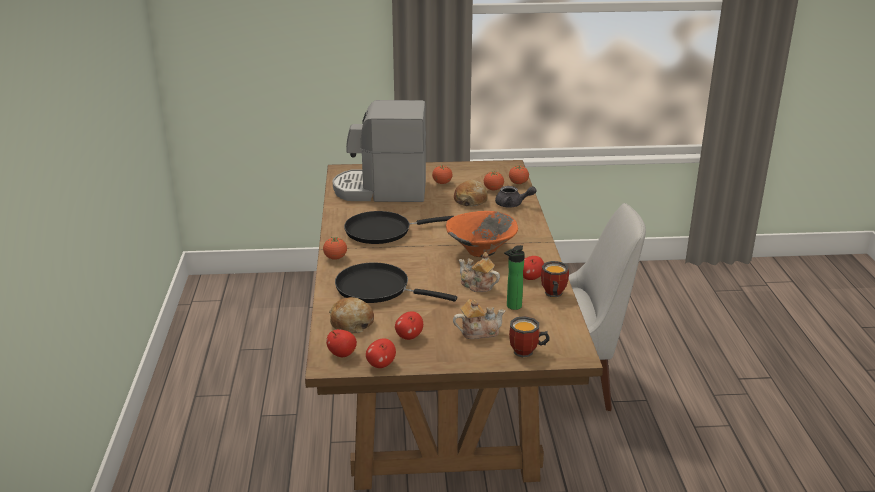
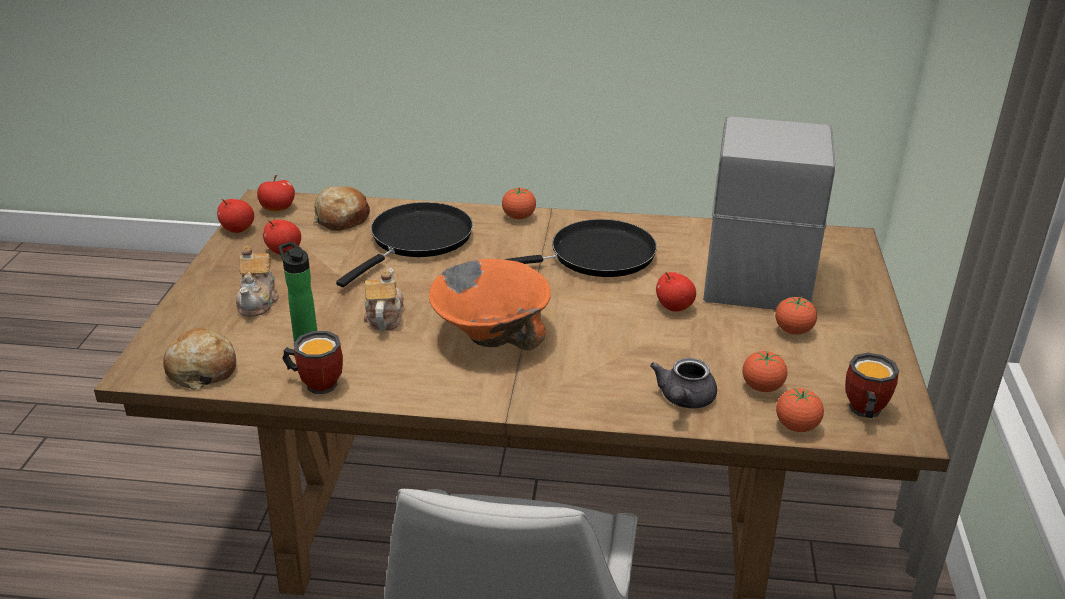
camera: 100 degrees right, 5 degrees up
(382, 231) = (595, 256): black frying pan -> black frying pan turned 75 degrees clockwise
(470, 200) = (708, 353): bread -> bread (202, 369)
(477, 285) = (384, 317): teapot -> teapot turned 45 degrees counterclockwise
(527, 352) = (180, 331): mug -> mug (862, 411)
(530, 278) = (382, 370): apple -> apple (674, 307)

